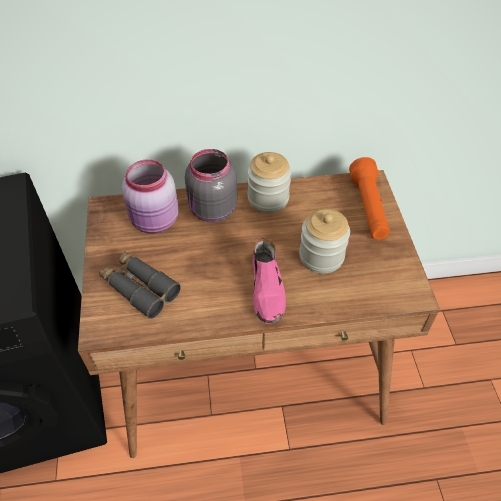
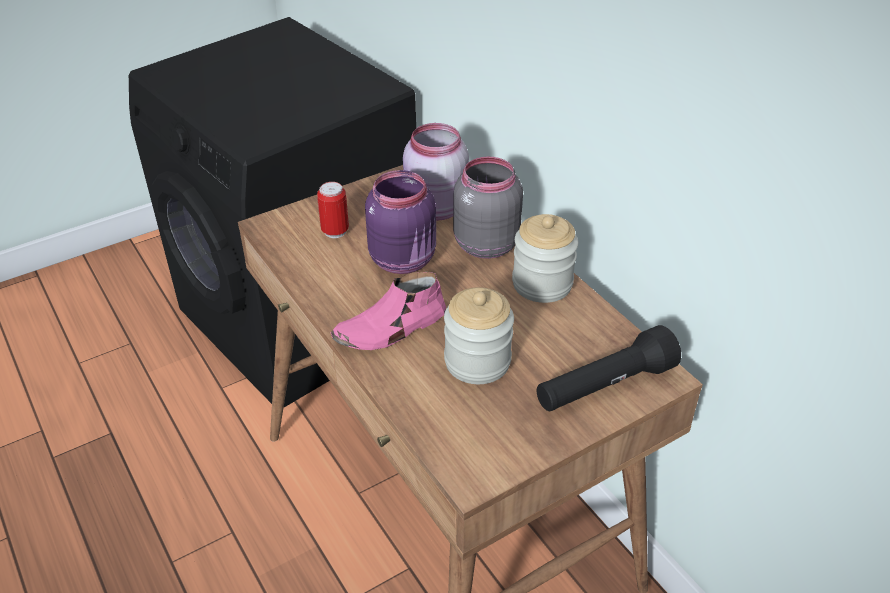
camera: 65 degrees right, 10 degrees down
(139, 288) = (335, 231): grey binoculars -> can
(200, 257) = (404, 259): none -> purple jar
(368, 208) = (604, 386): orange flashlight -> black flashlight

